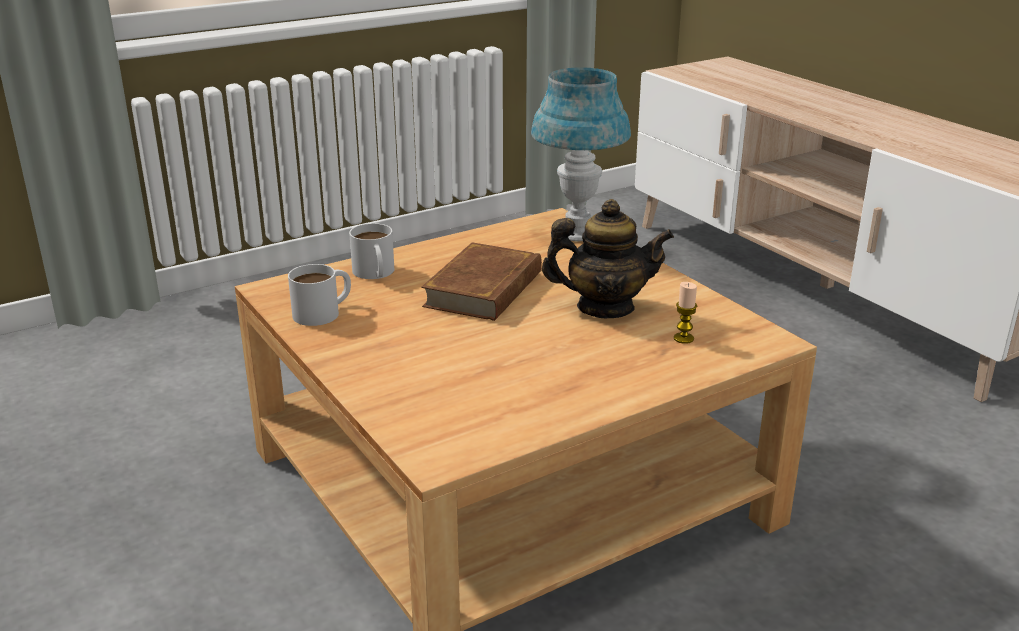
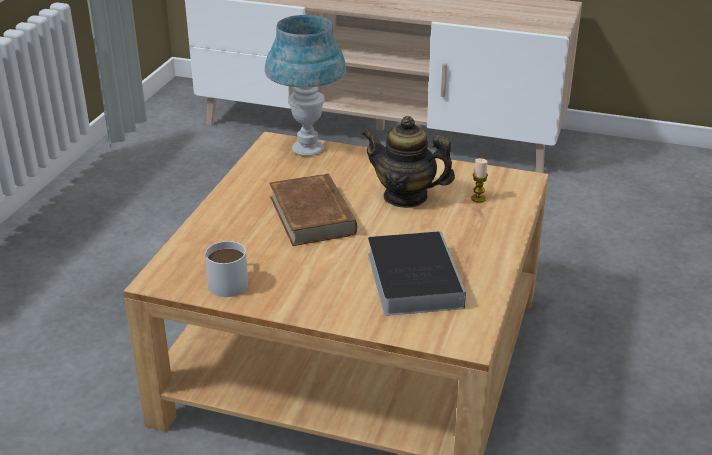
camera: 40 degrees left, 5 degrees up
(375, 273) = (217, 235): white mug -> none
(485, 379) = (412, 277): none -> book
(605, 307) = (405, 197): teapot -> teapot turned 120 degrees counterclockwise

